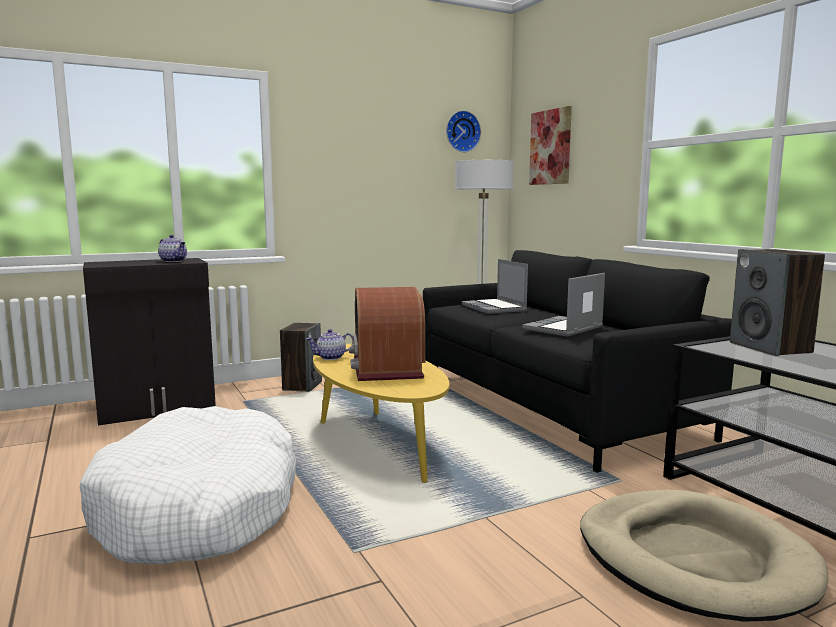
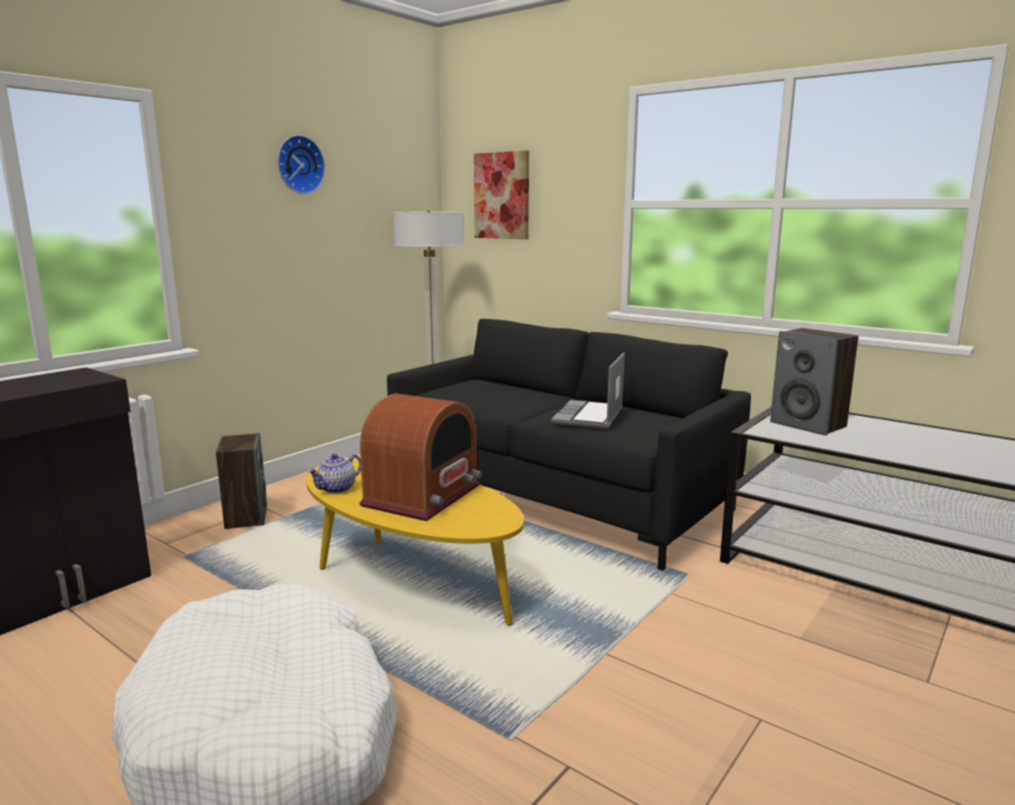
camera: 25 degrees left, 5 degrees up
(174, 261) = (64, 380): teapot -> none
(386, 368) = (423, 495): radio -> radio turned 120 degrees counterclockwise
(462, 131) = (392, 172): wall clock -> wall clock (298, 165)
(495, 308) = (483, 393): laptop -> none
(693, 559) = (811, 648): beige dog bed -> none

